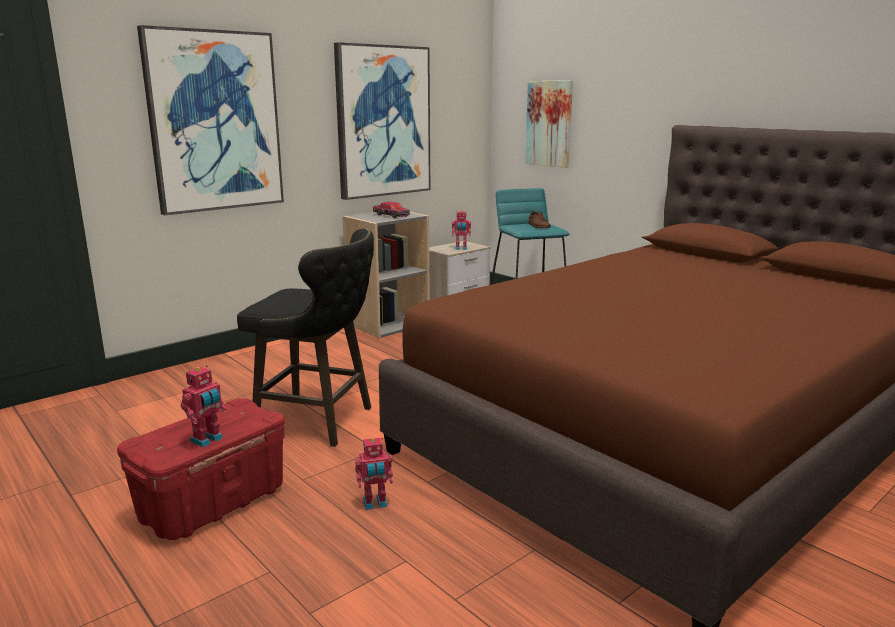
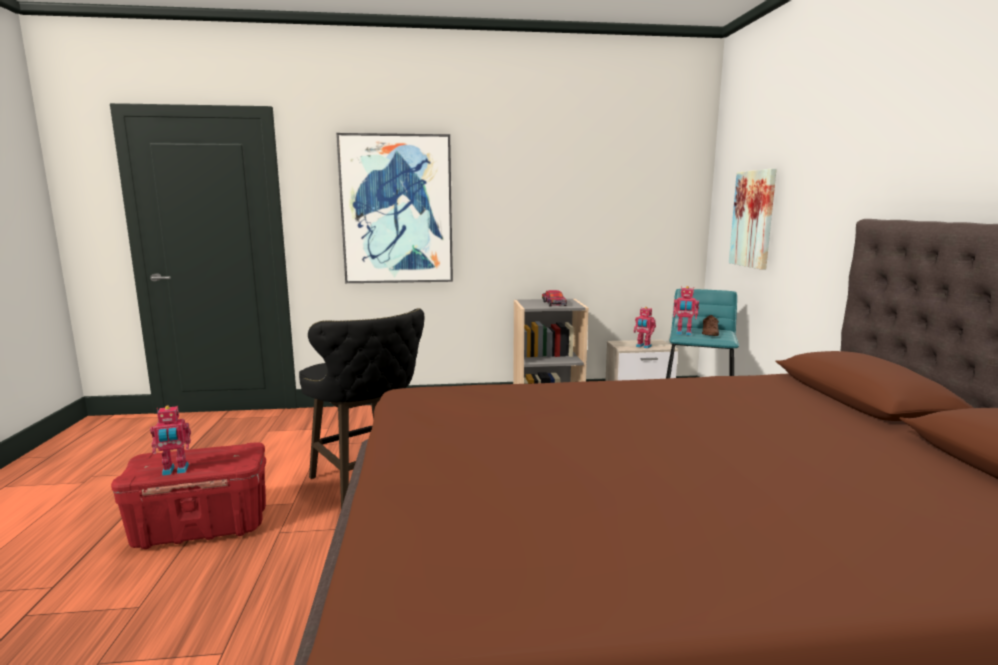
camera: 35 degrees right, 5 degrees down
(375, 504) = (288, 580): toy robot -> toy robot (684, 334)
(383, 122) = (568, 214): picture -> none

